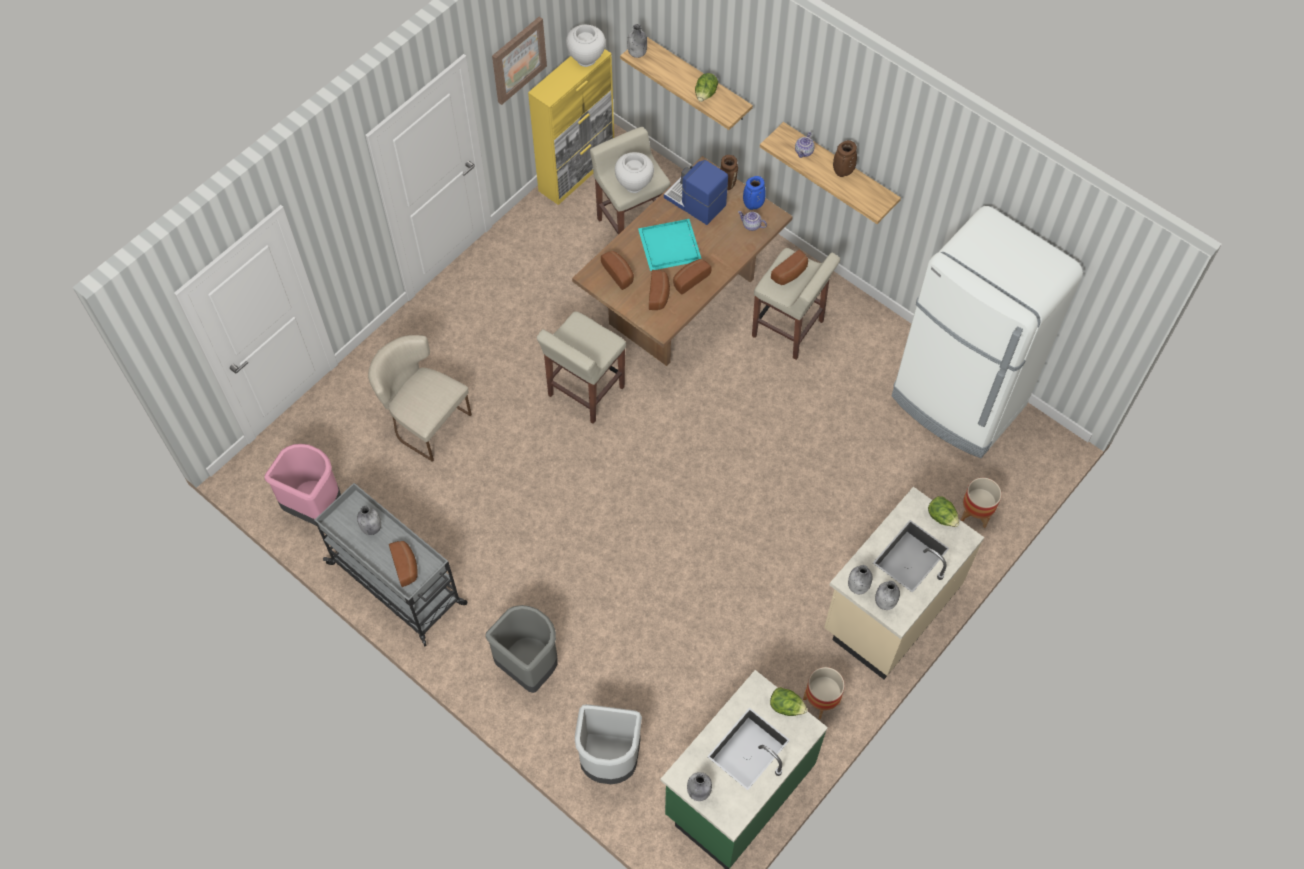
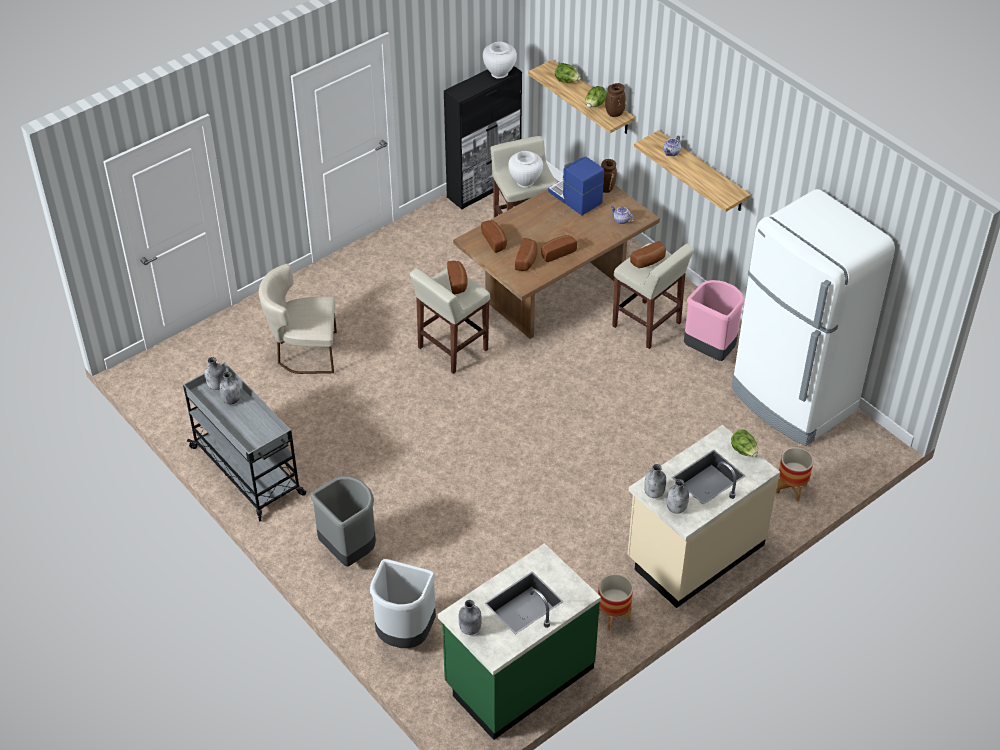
camera: 10 degrees right, 15 degrees down
(316, 508) = (192, 405): pink trash can -> pink trash can (710, 351)
(406, 566) = (254, 432): bread -> bread (458, 282)
(424, 421) = (303, 353): beige chair -> beige chair turned 45 degrees counterclockwise
(518, 59) = (437, 56): picture -> none
(577, 172) = (484, 187): yellow cabinet -> black cabinet
(637, 53) = (543, 71): grey bottle -> grey bottle (217, 385)
(671, 246) = (546, 227): turquoise tray -> none
(753, 205) = (626, 206): blue vase -> none
(786, 706) = (566, 575): lettuce -> lettuce (567, 81)
(843, 172) = (703, 171): brown vase -> brown vase (614, 114)

